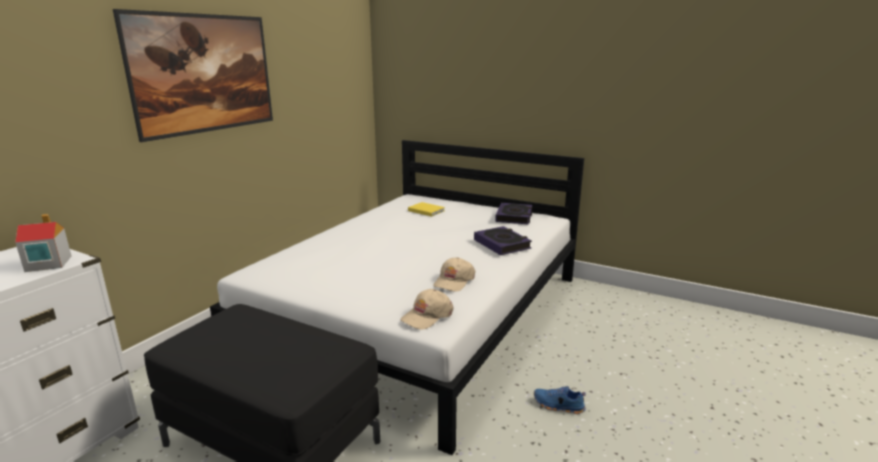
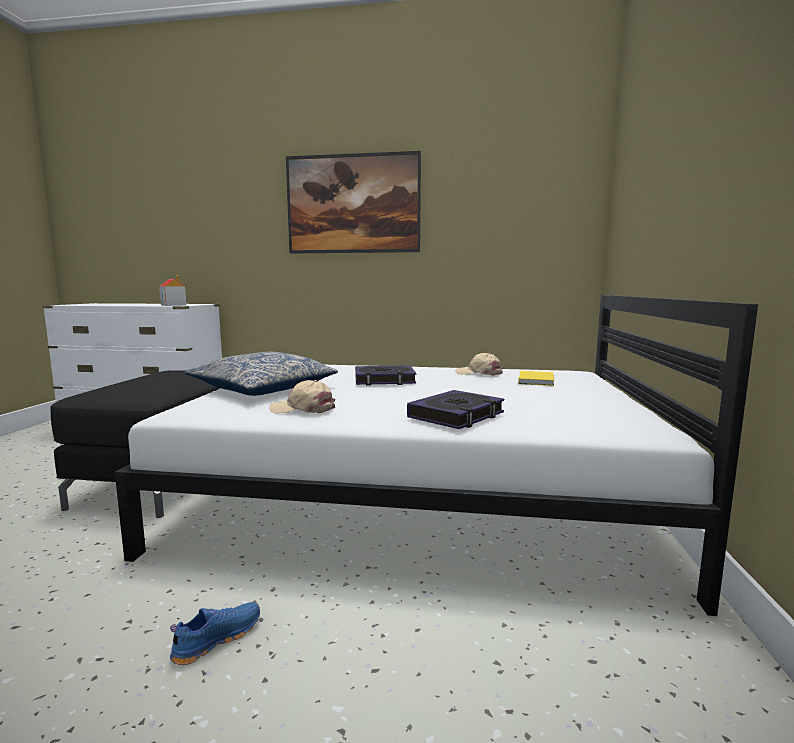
camera: 70 degrees right, 10 degrees down
(363, 291) = (264, 388): none -> pillow
(427, 316) = (203, 409): beige cap -> beige cap (479, 373)
(514, 217) = (597, 411): book -> book (384, 380)
(558, 406) = (217, 639): blue shoe -> blue shoe turned 45 degrees clockwise

